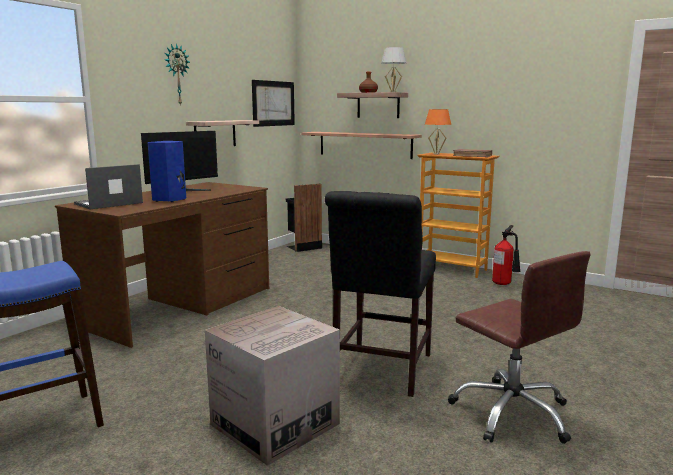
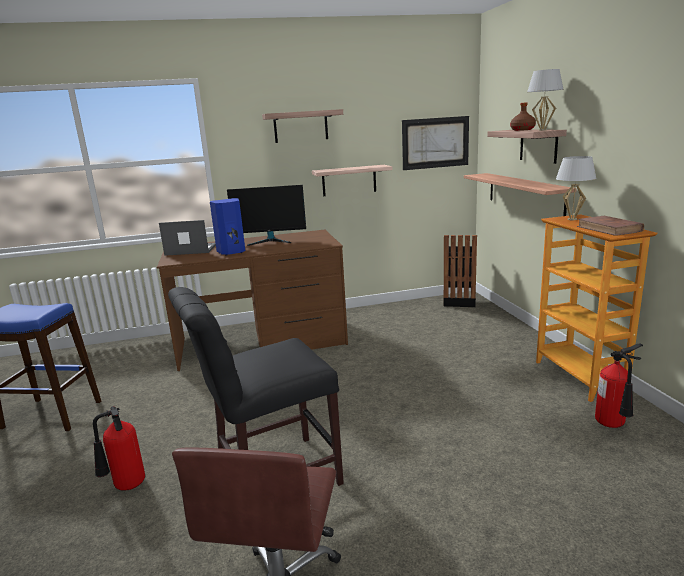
camera: 45 degrees right, 5 degrees up
(176, 75) = (300, 126): wall clock -> shelf
(275, 424) = (126, 487): cardboard box -> fire extinguisher
(436, 154) = (572, 219): orange table lamp -> white table lamp

